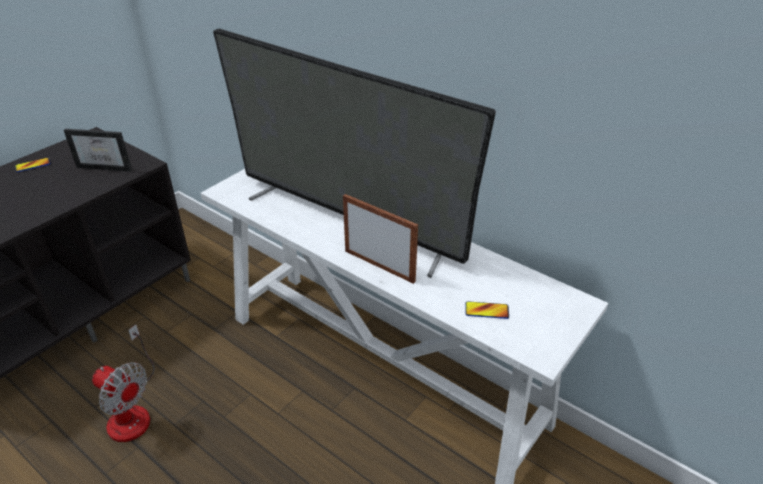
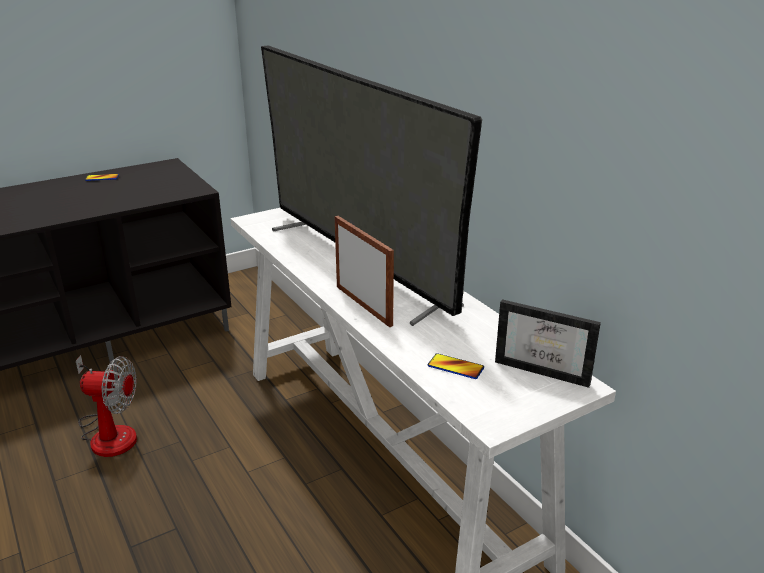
camera: 20 degrees right, 10 degrees down
(108, 166) = (164, 187): picture frame -> picture frame (546, 369)
(132, 411) = (109, 432): fan -> fan turned 45 degrees counterclockwise

